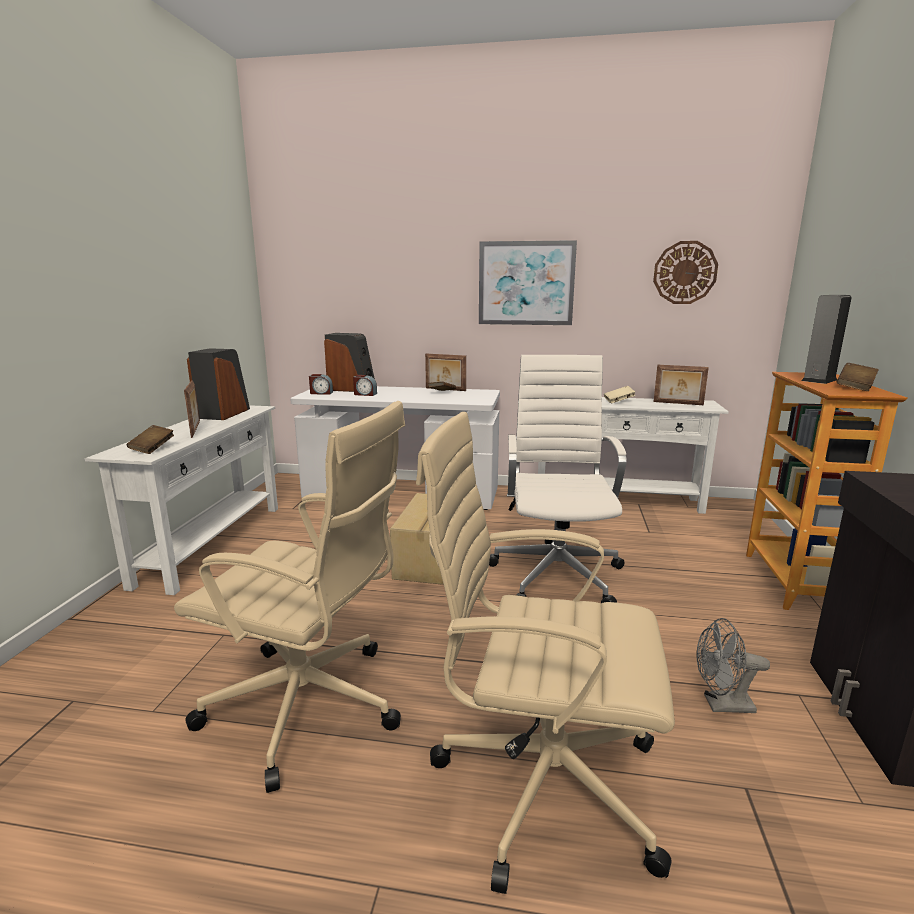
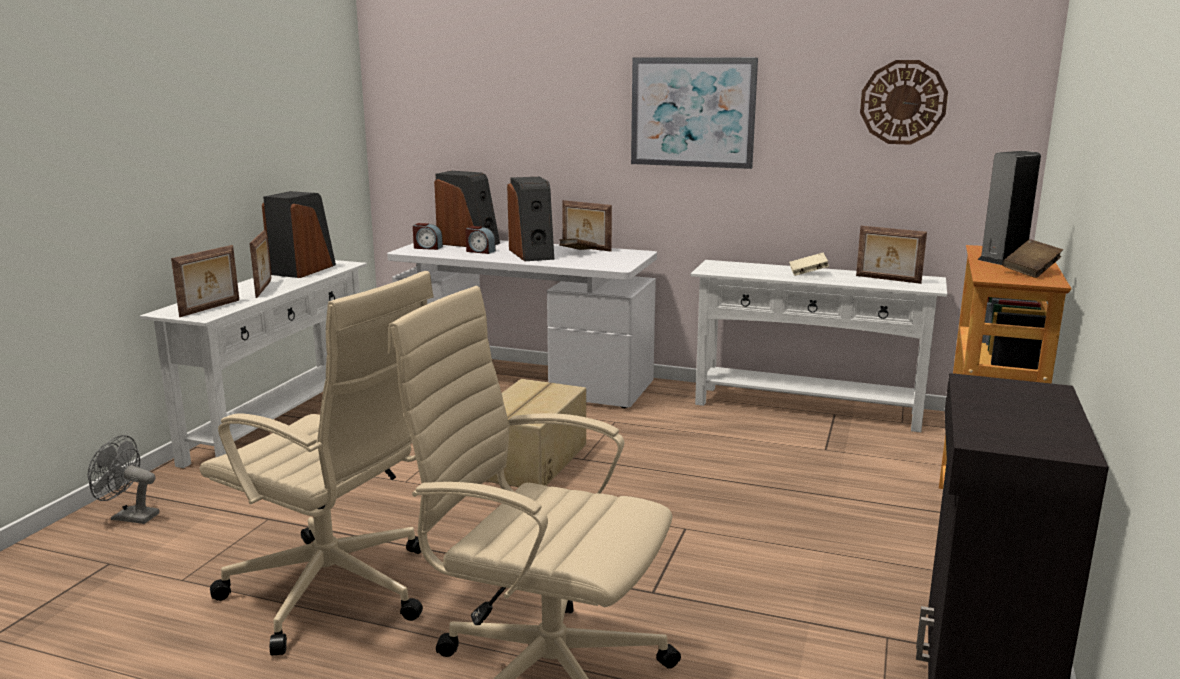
camera: 10 degrees right, 0 degrees up
(152, 448) = (211, 308): brown book -> picture frame
(407, 395) = (532, 254): none -> speaker
(557, 573) = (674, 488): white office chair -> none
(721, 705) = (786, 637): grey fan -> grey fan (129, 517)

